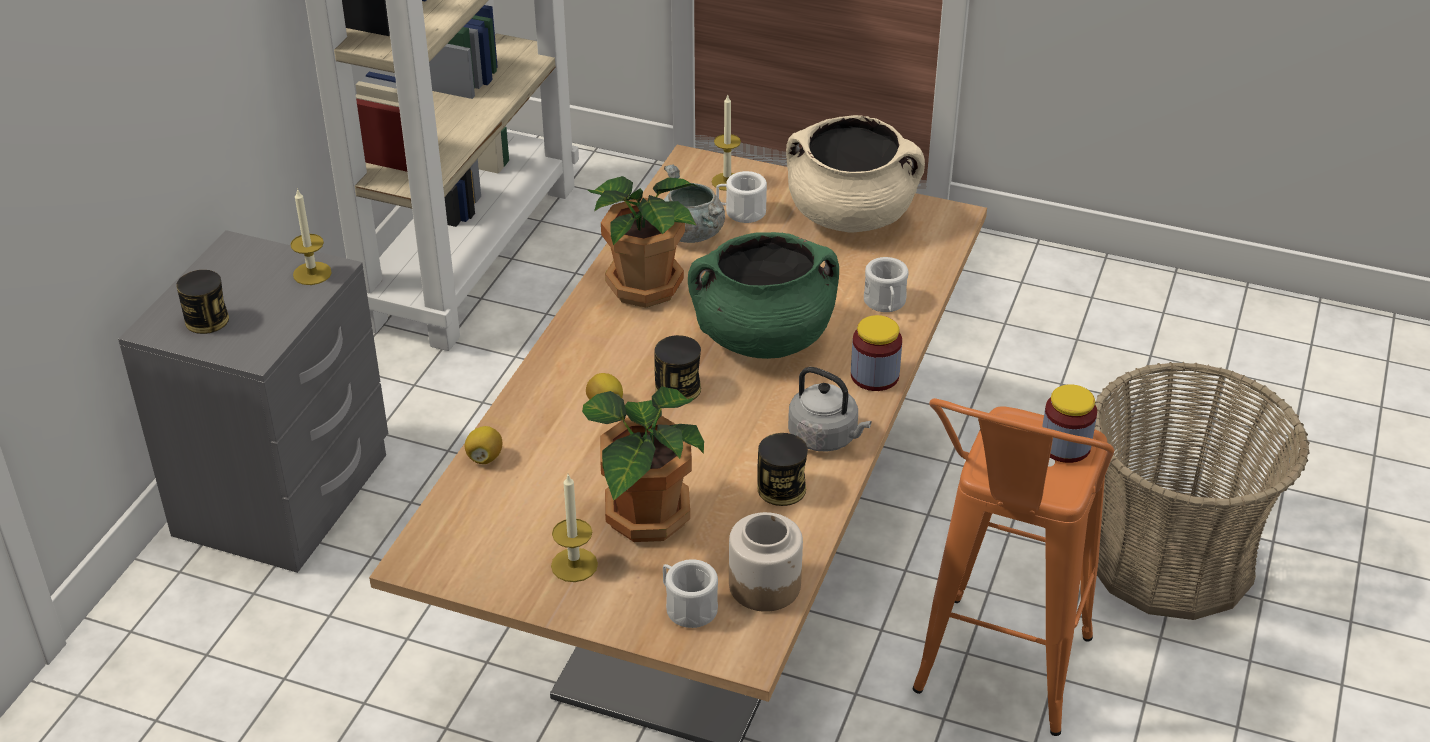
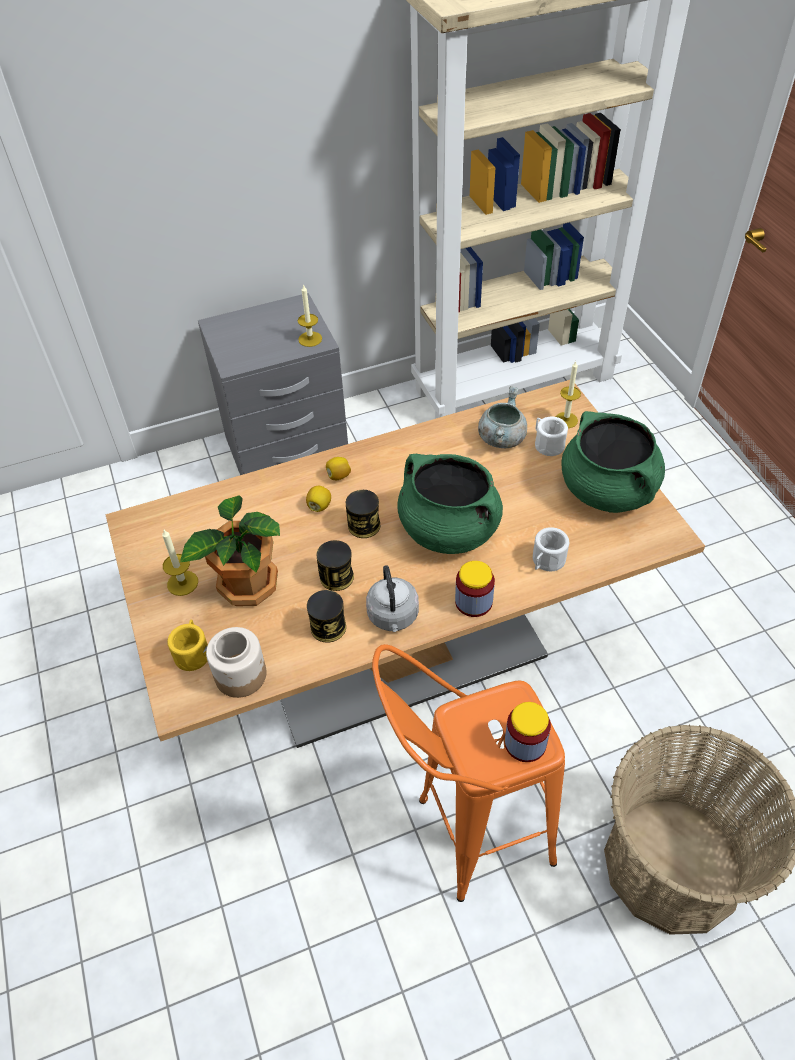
camera: 50 degrees right, 10 degrees up
(207, 320) = (239, 334): can -> can (336, 577)
(485, 457) = (230, 492): lemon -> lemon (338, 476)
(644, 284) = (434, 452): potted plant -> none
(687, 606) = (193, 652): white mug -> yellow mug
(851, 216) = (607, 490): beige cooking pot -> green cooking pot

